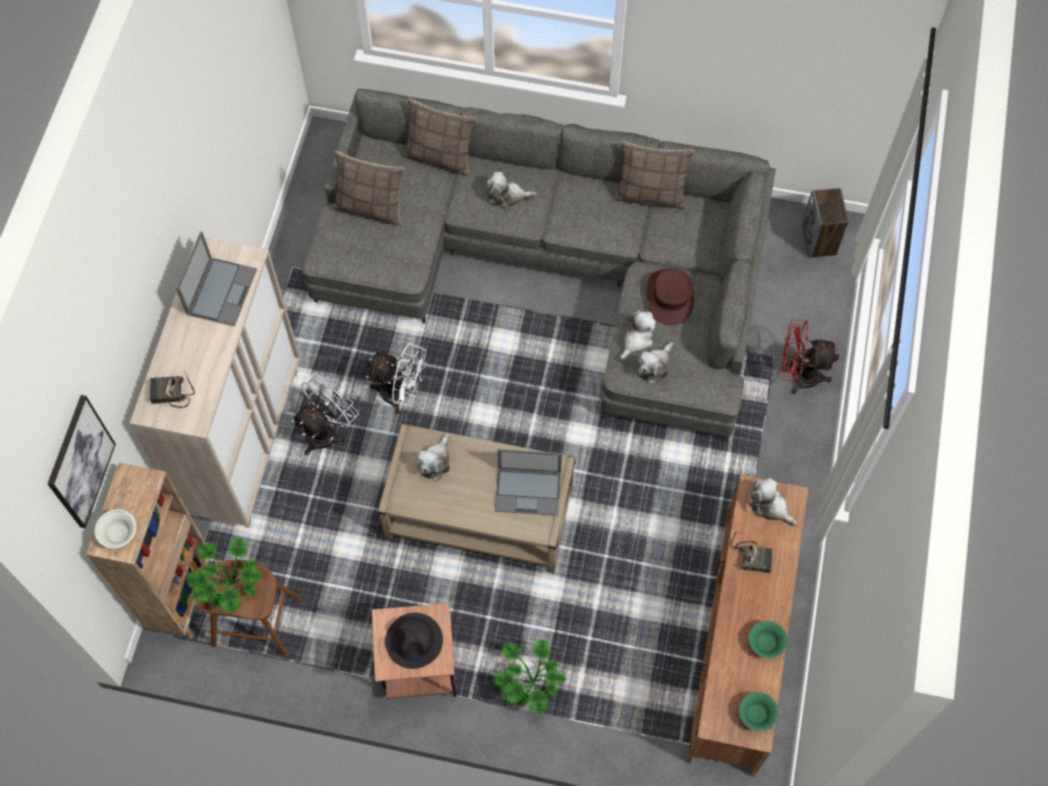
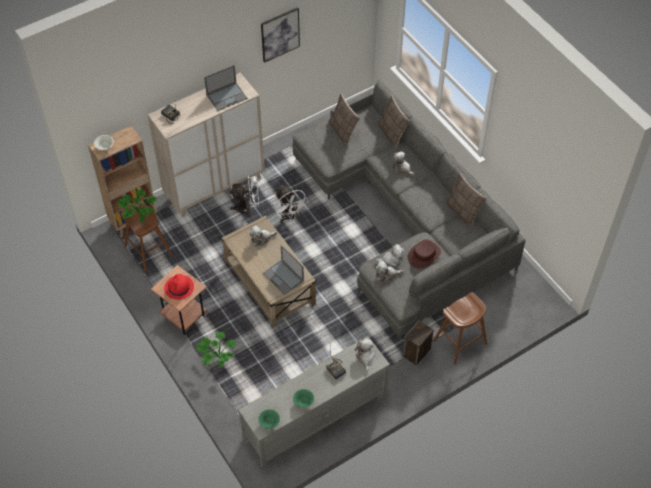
camera: 45 degrees right, 10 degrees down
(80, 462) = (109, 105): picture -> picture (280, 34)
(414, 641) = (179, 288): black hat -> red hat
(739, 641) = (315, 416): brown tv stand -> grey tv stand
(798, 376) = (460, 342): red fan -> brown stool
(819, 240) = (534, 298): speaker -> speaker (416, 353)

